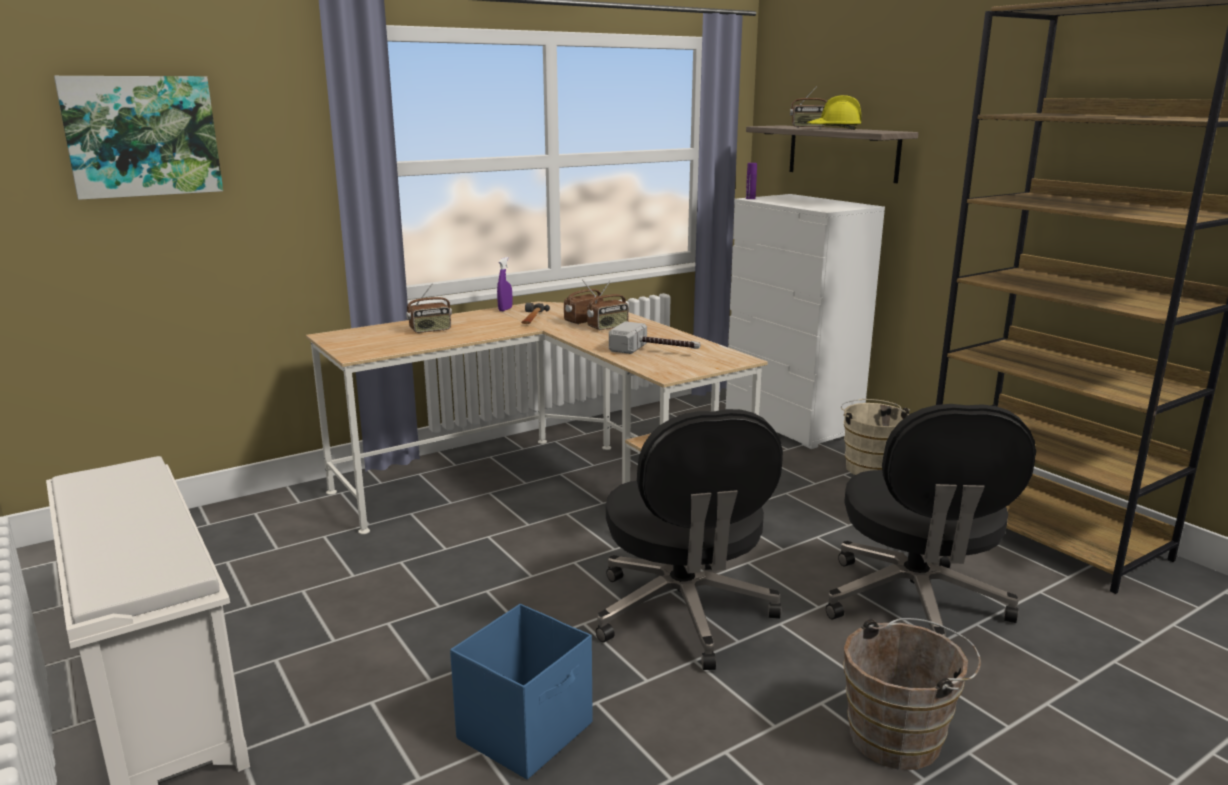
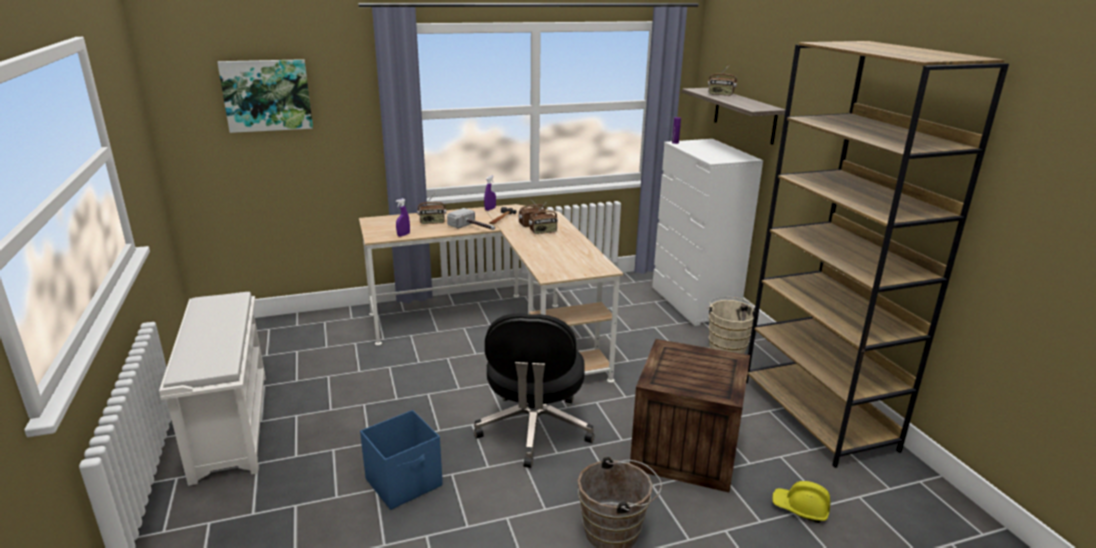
camera: 15 degrees right, 5 degrees up
(398, 348) = (403, 235): none -> purple spray bottle
(656, 351) = (557, 256): hammer -> hammer (474, 228)
(834, 129) = (733, 100): yellow hard hat -> yellow hard hat (800, 508)
(914, 605) = (685, 450): black office chair -> crate

